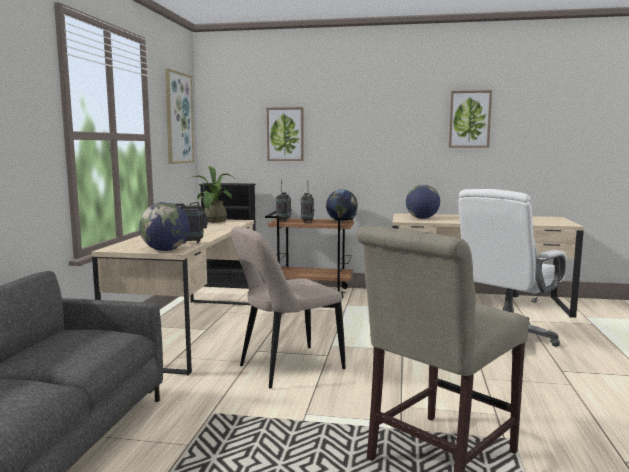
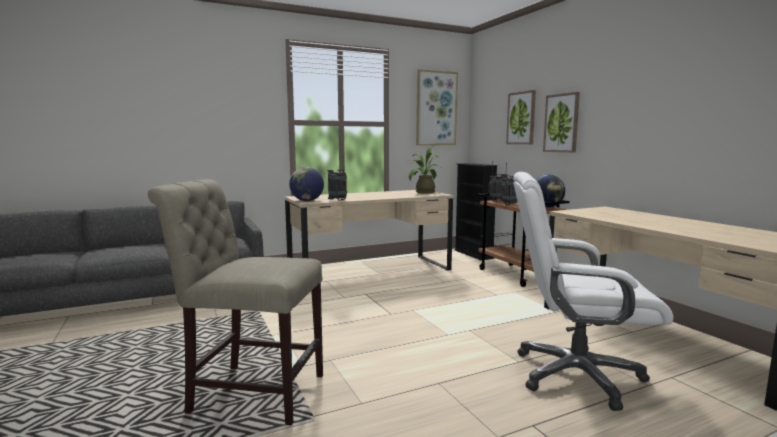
camera: 55 degrees right, 0 degrees up
(286, 368) = (348, 309): beige chair -> none
(422, 218) = (602, 213): globe -> none
(469, 119) = (706, 85): picture -> picture (561, 123)

